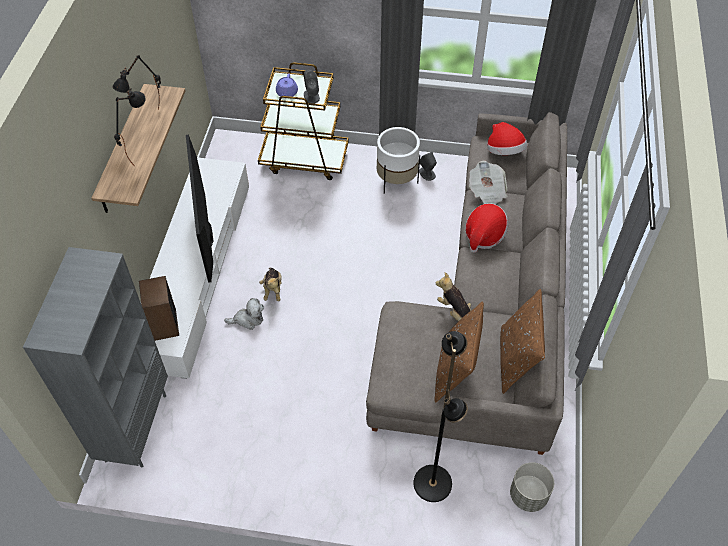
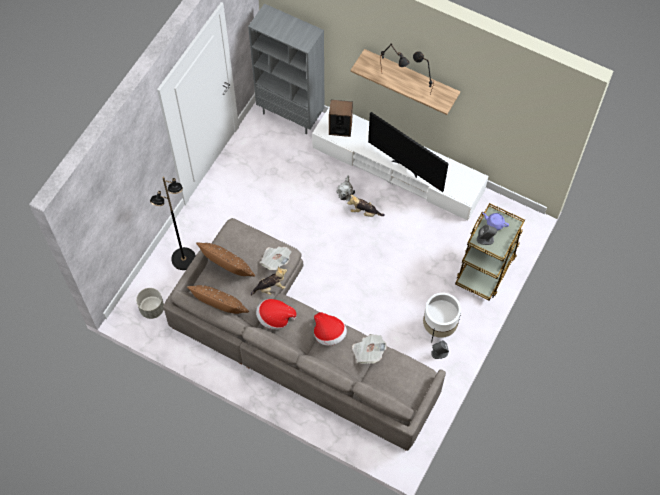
camera: 110 degrees right, 10 degrees up
(207, 235) = (406, 167): television -> television turned 150 degrees counterclockwise
(414, 320) = (275, 260): none -> newspaper
(504, 152) = (405, 384): hat -> hat (275, 318)

